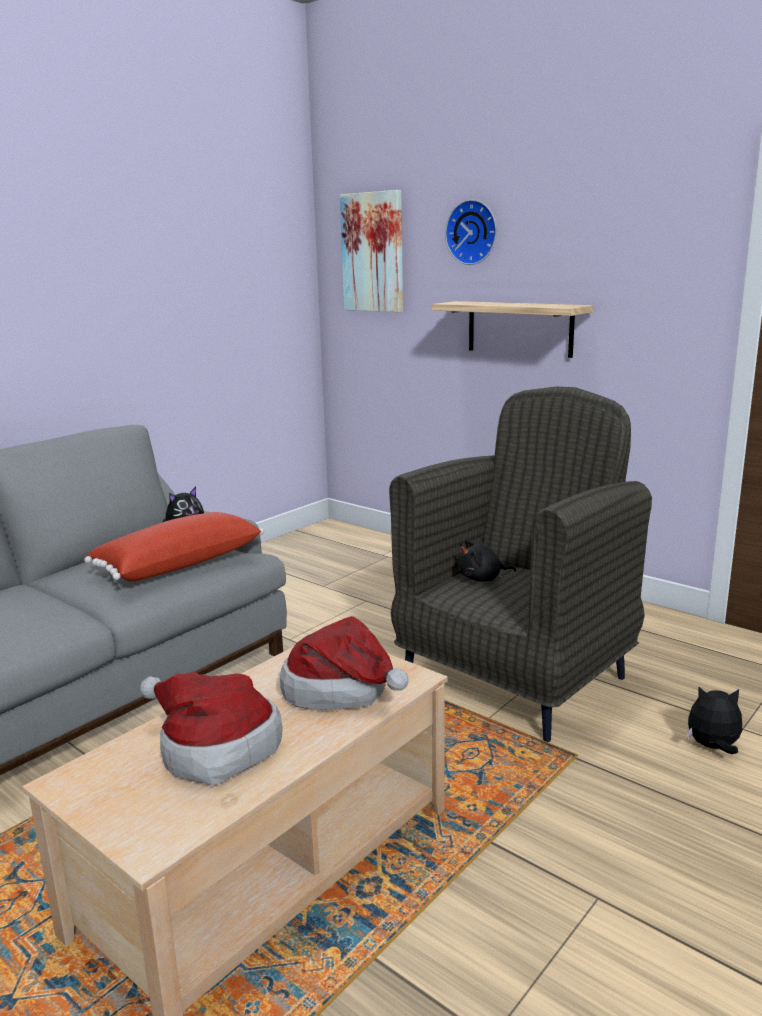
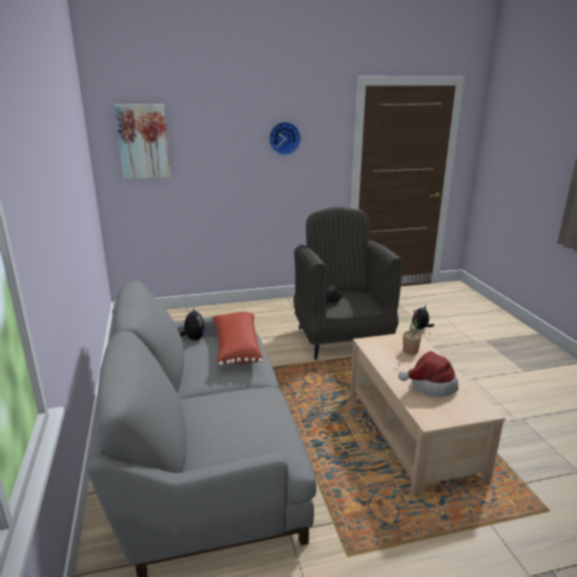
camera: 55 degrees left, 5 degrees up
(343, 692) = (410, 351): hat -> potted plant
(473, 232) = (218, 130): wall clock -> wall clock (284, 138)
(519, 328) = (250, 179): shelf -> none

